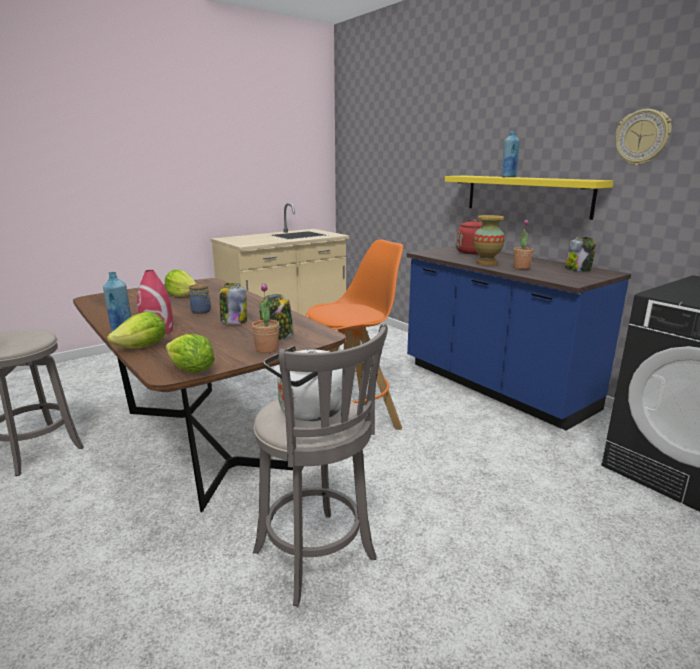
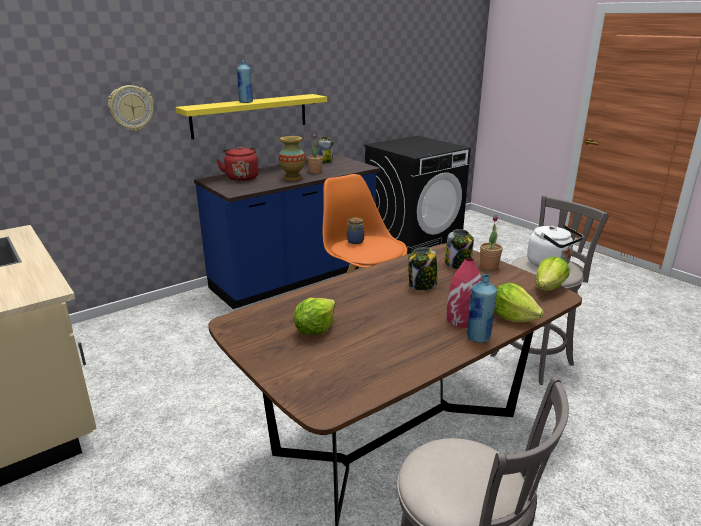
camera: 90 degrees left, 5 degrees up
(201, 311) = (390, 306): jar -> jar (356, 241)
(642, 137) = (324, 63): wall clock -> wall clock (131, 108)

